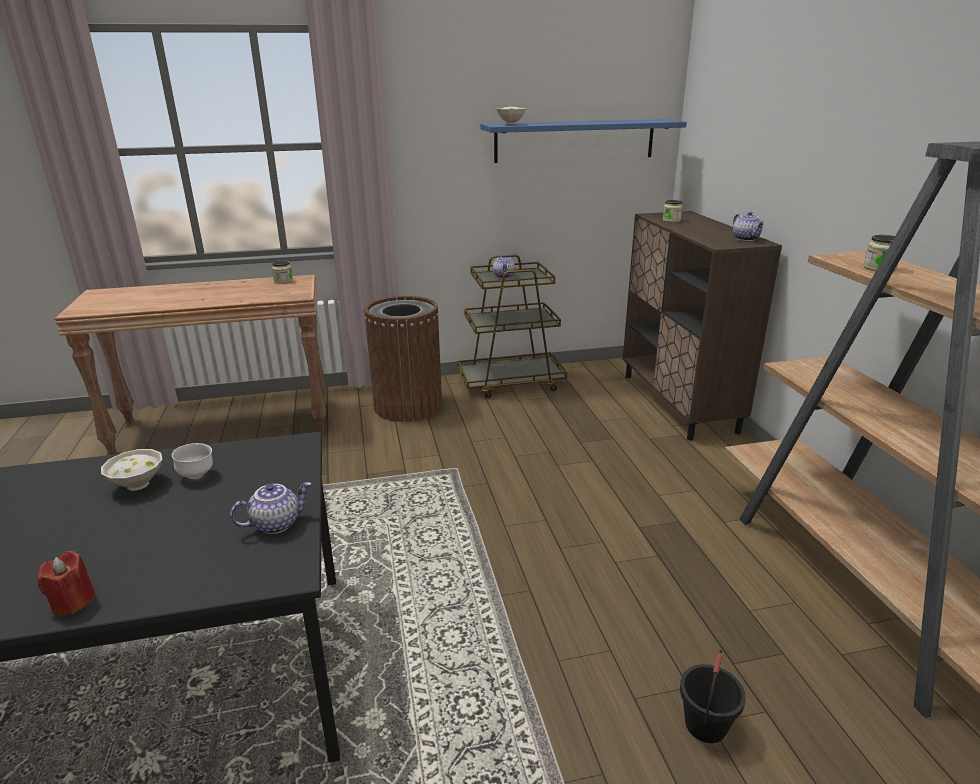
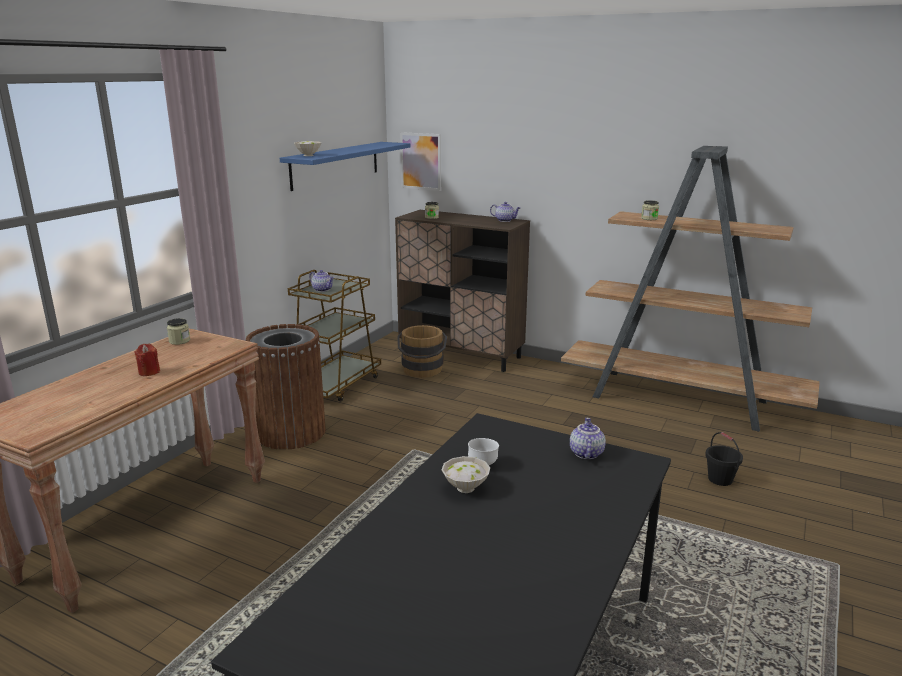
camera: 50 degrees left, 5 degrees down
(73, 602) = (604, 533): red candle -> red candle (149, 372)
(606, 403) = (422, 371): none -> brown bucket
(701, 147) = (420, 161): none -> picture

